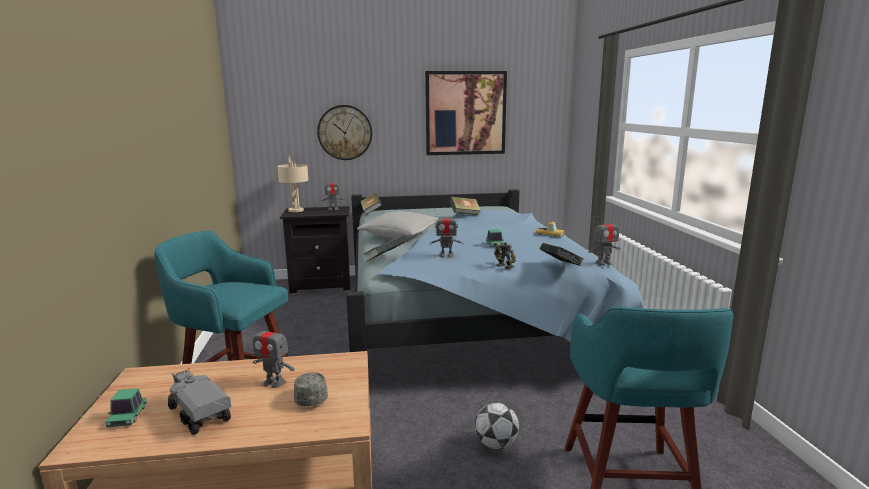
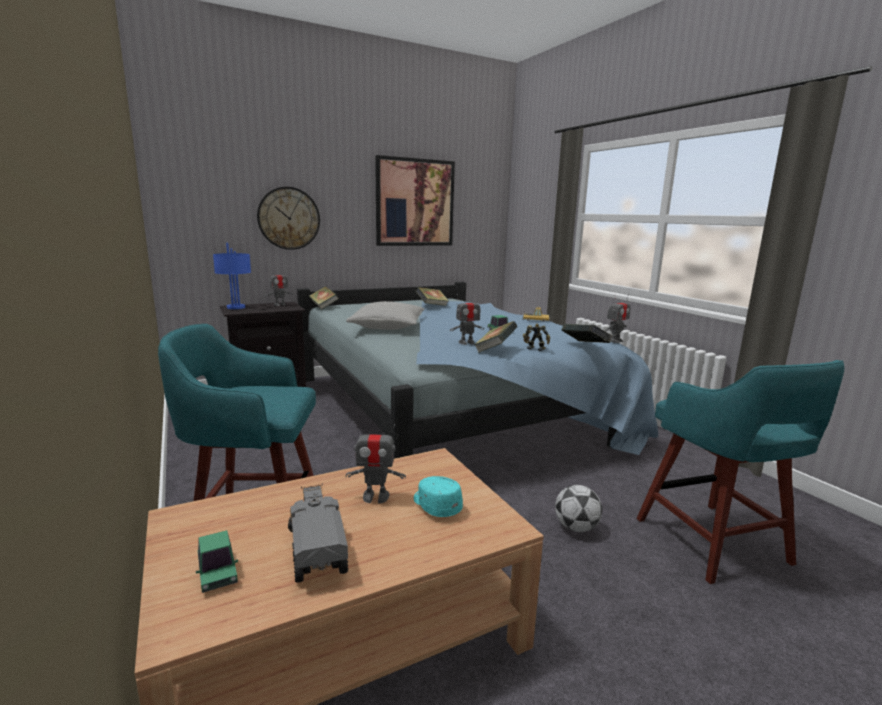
camera: 20 degrees left, 0 degrees up
(199, 414) = (317, 550): toy truck -> toy truck turned 45 degrees clockwise
(296, 210) = (236, 307): beige table lamp -> blue table lamp
(311, 397) = (436, 505): grey cap -> turquoise cap
(385, 260) = (403, 351): book -> book (495, 350)

